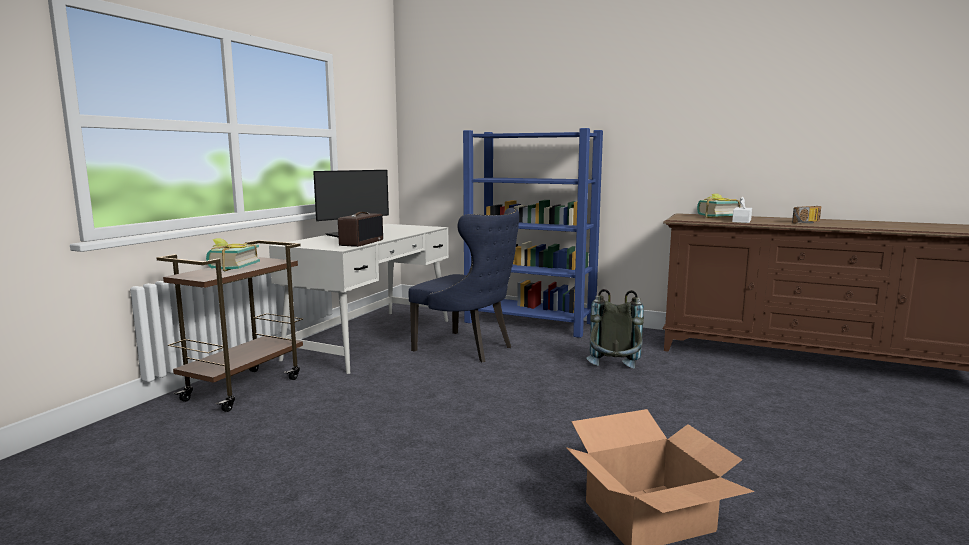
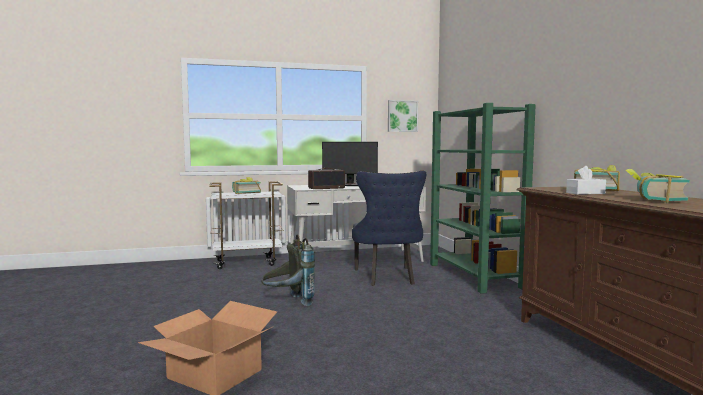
camera: 50 degrees right, 5 degrees down
(246, 388) = (248, 263): brown cart -> white cart
(368, 131) = (402, 116): none -> picture
(530, 322) = (474, 276): blue bookcase -> green bookcase
(614, 372) = (432, 317): grey backpack -> grey backpack (288, 303)
(808, 222) = (653, 200): radio -> book

